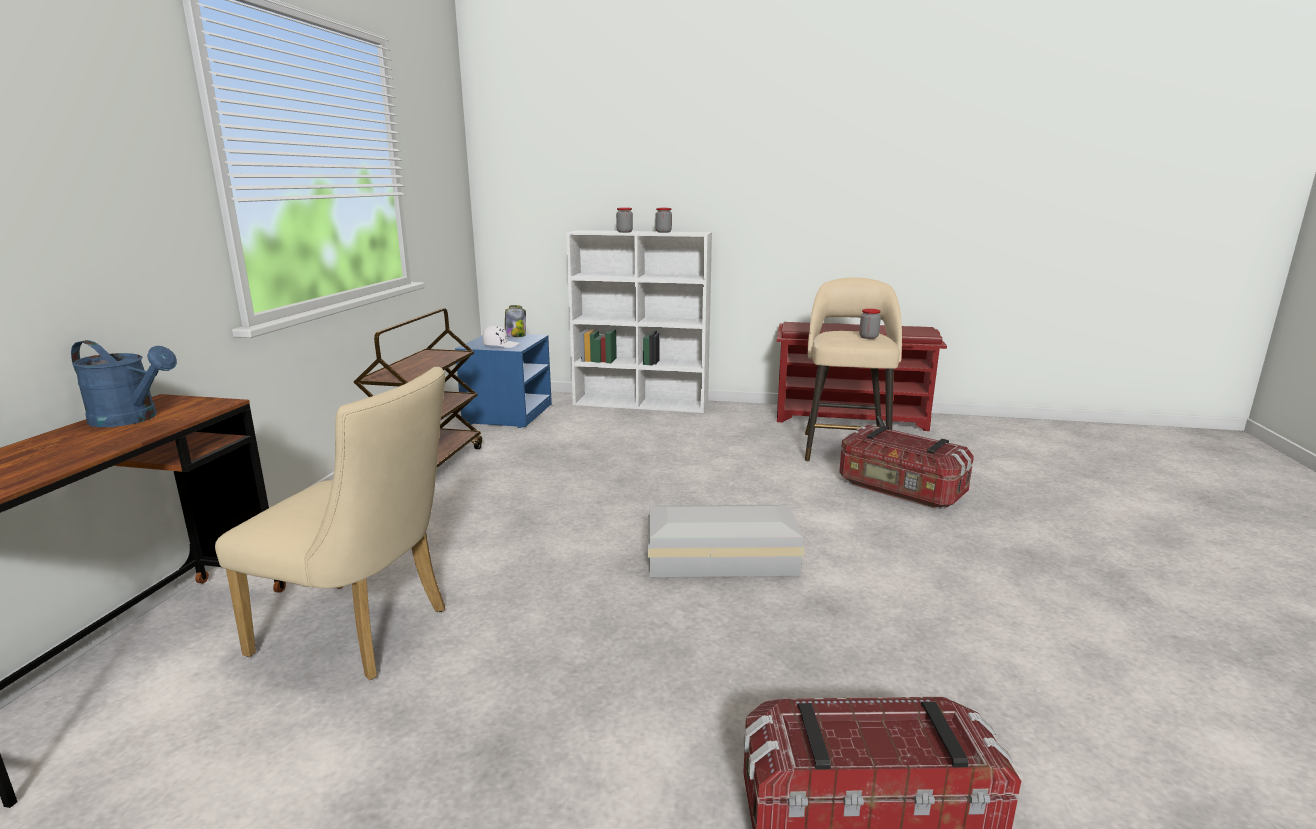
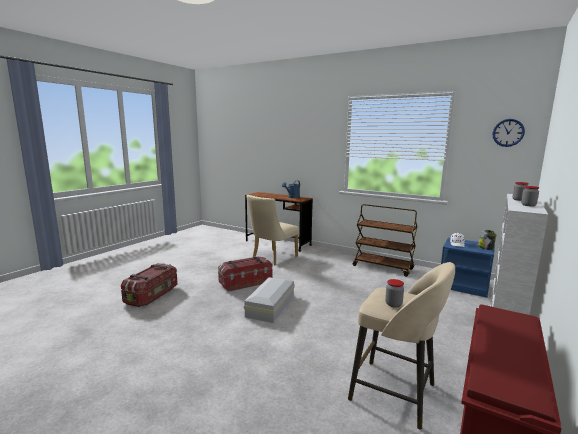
camera: 110 degrees right, 5 degrees down
(443, 137) = (508, 132): none -> wall clock
(900, 490) = (305, 384): storage box -> storage box (245, 283)

